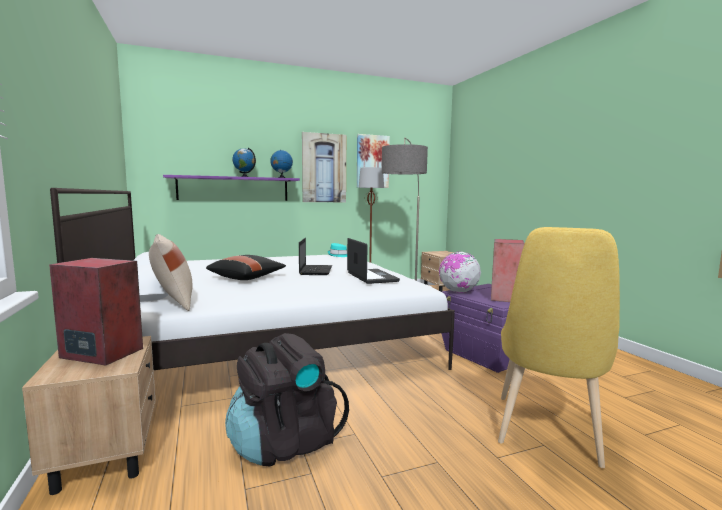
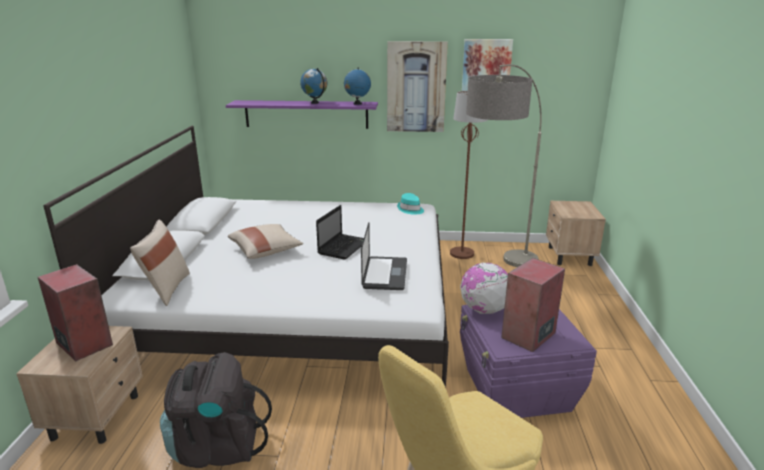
camera: 25 degrees right, 15 degrees up
(247, 278) = (266, 251): black pillow -> beige pillow

